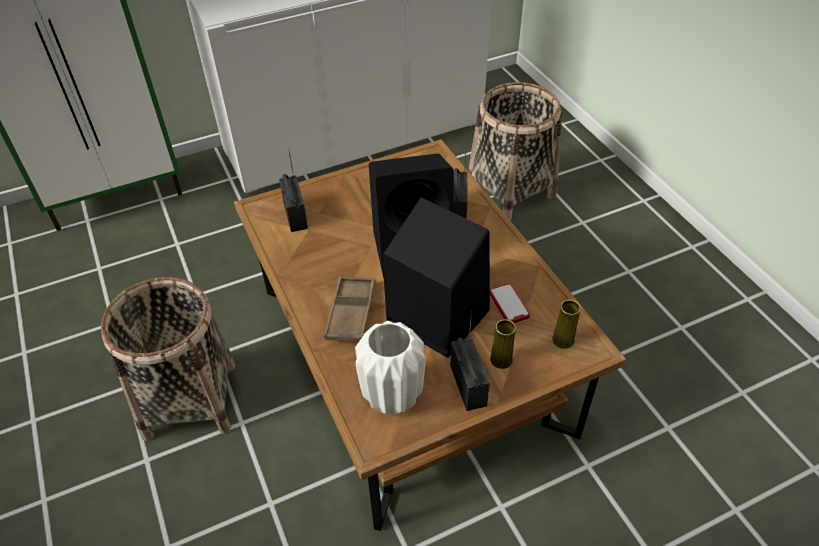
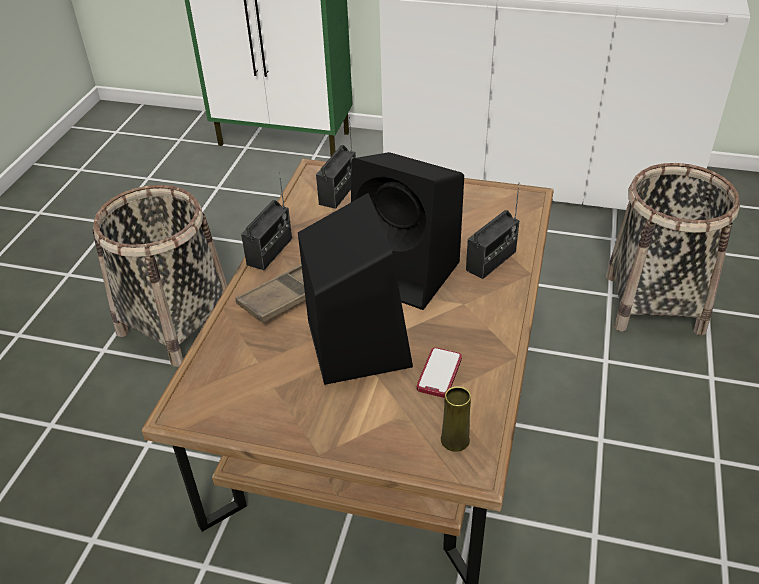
camera: 40 degrees right, 5 degrees down
(392, 398) = (237, 387): white vase -> none
(468, 385) = (312, 420): radio -> radio (270, 251)
(501, 360) = (370, 418): yellow vase -> none

